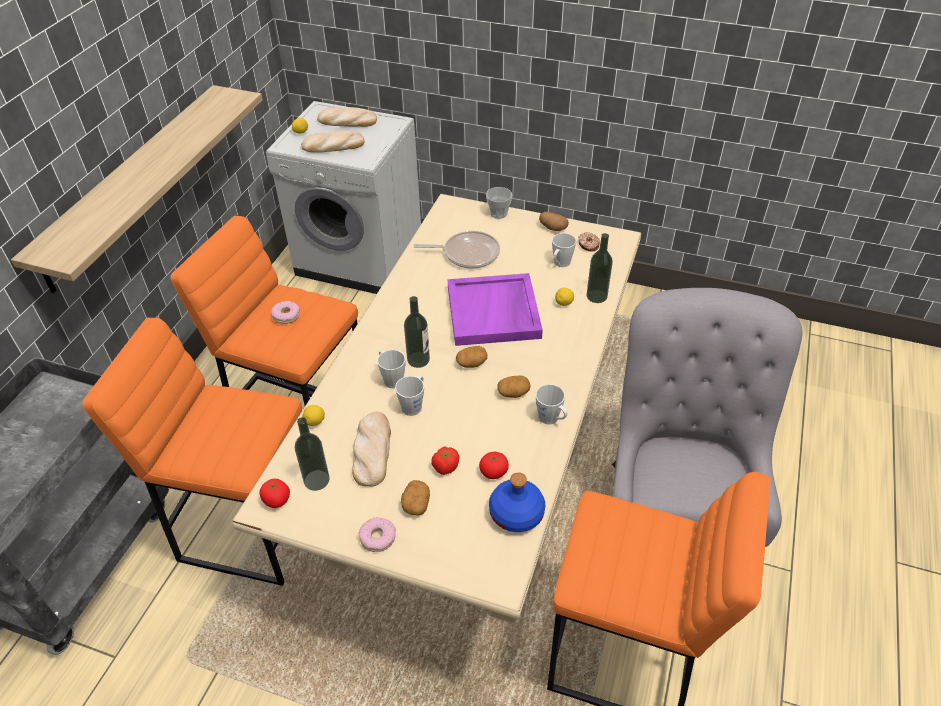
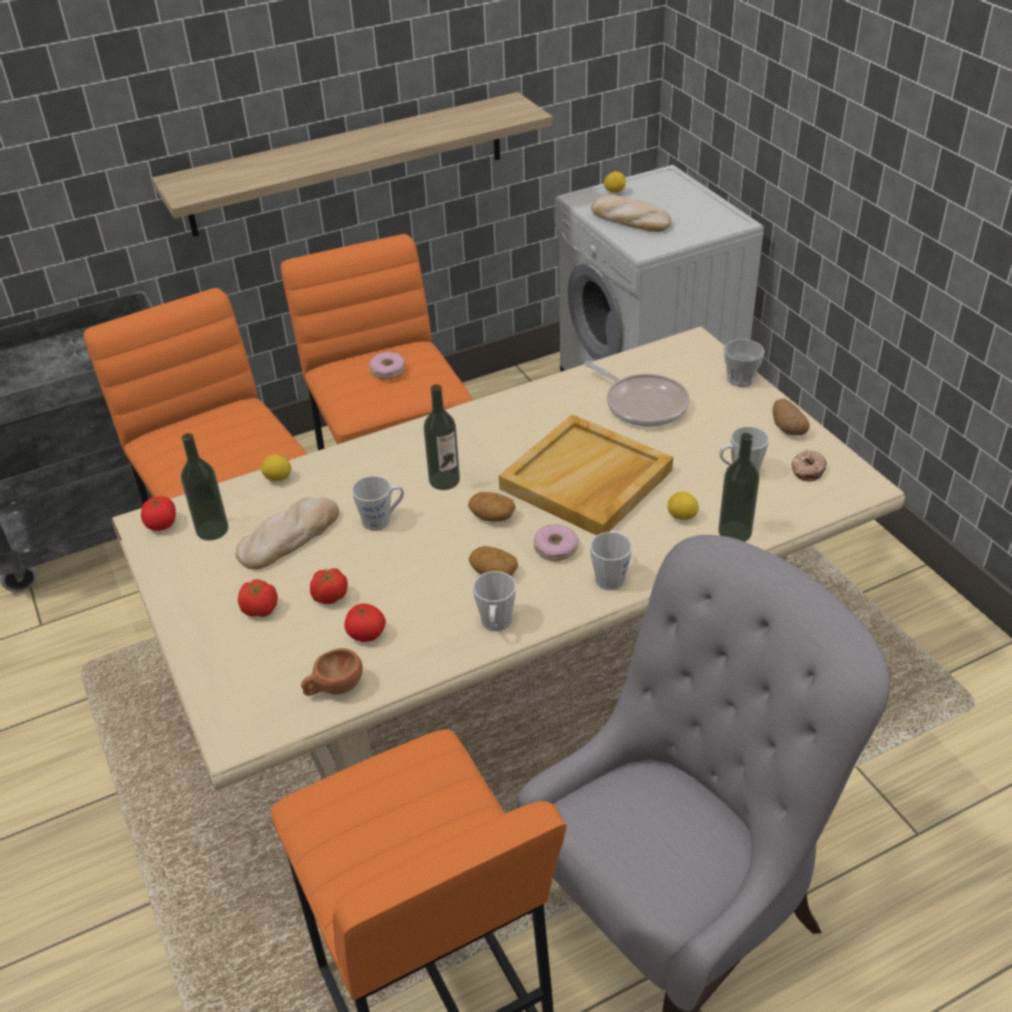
camera: 45 degrees right, 5 degrees down
(347, 121) = (680, 200): bread -> none
(378, 537) = (191, 615): donut -> donut (555, 548)
(391, 378) = (395, 482): grey mug -> grey mug (610, 575)
(416, 503) = (260, 610): potato -> tomato
(494, 313) = (586, 481): purple tray -> beige tray
(517, 513) = (334, 688): blue bottle -> brown cup

